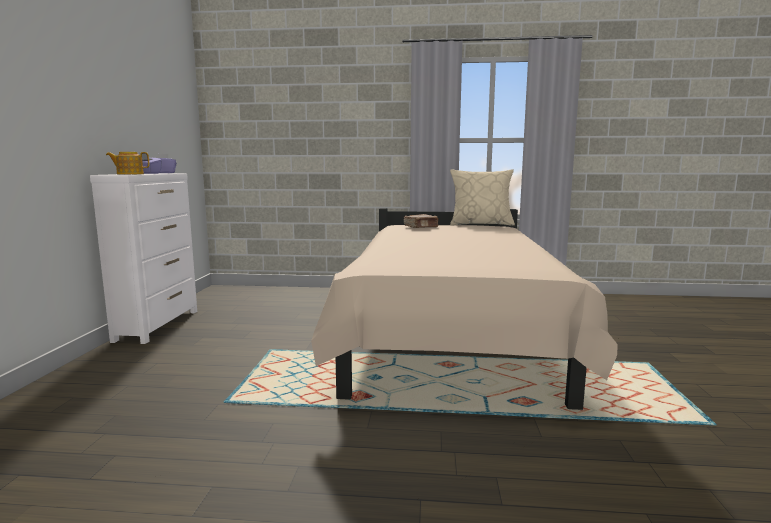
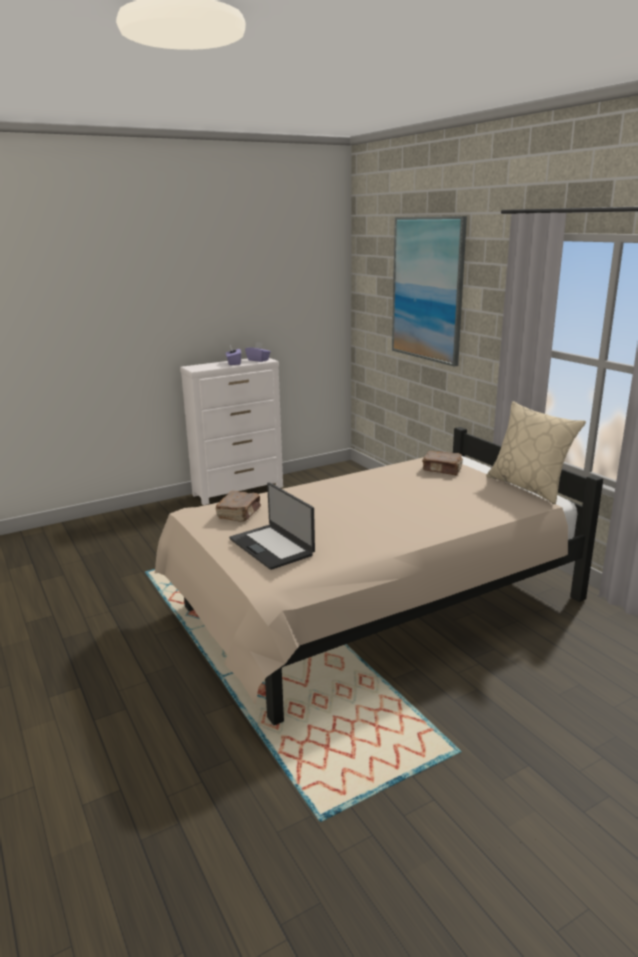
camera: 55 degrees right, 10 degrees up
(129, 174) = (207, 367): teapot -> none
(312, 108) = (427, 289): none -> picture
(404, 259) = (239, 514): none -> brown book
(492, 262) = (272, 546): none -> laptop

